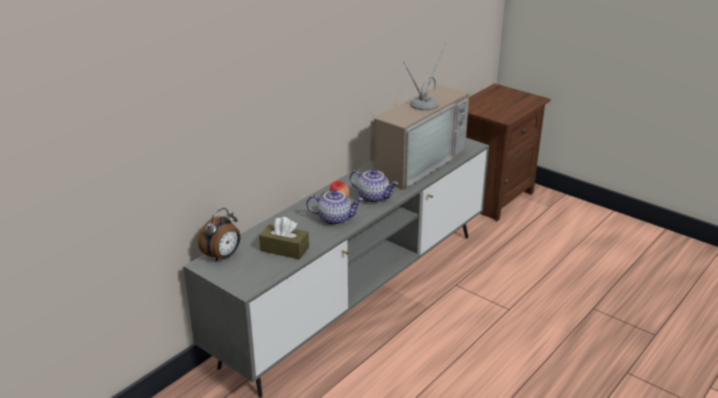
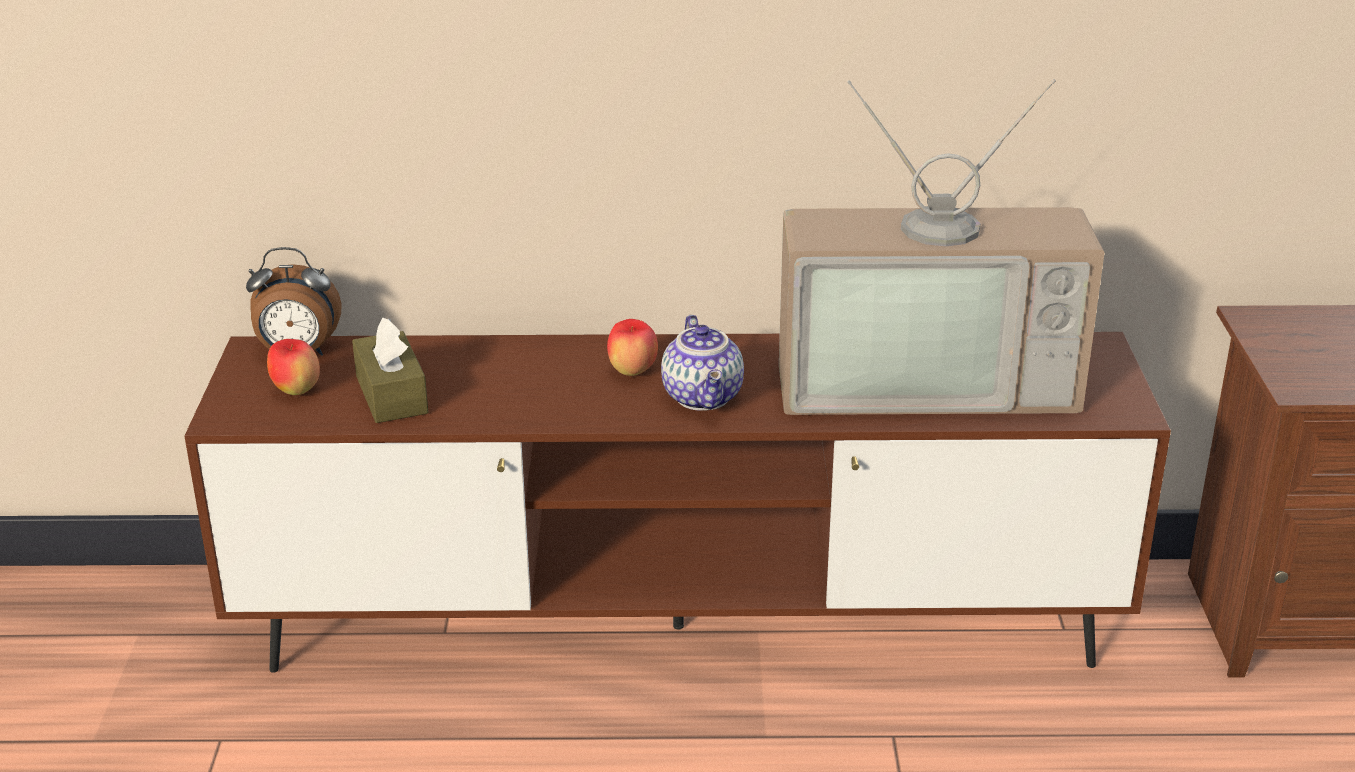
camera: 50 degrees right, 0 degrees up
(251, 266) = (296, 391): none -> apple
(335, 219) = (563, 394): teapot -> none
(357, 296) = (678, 627): grey tv stand -> brown tv stand

